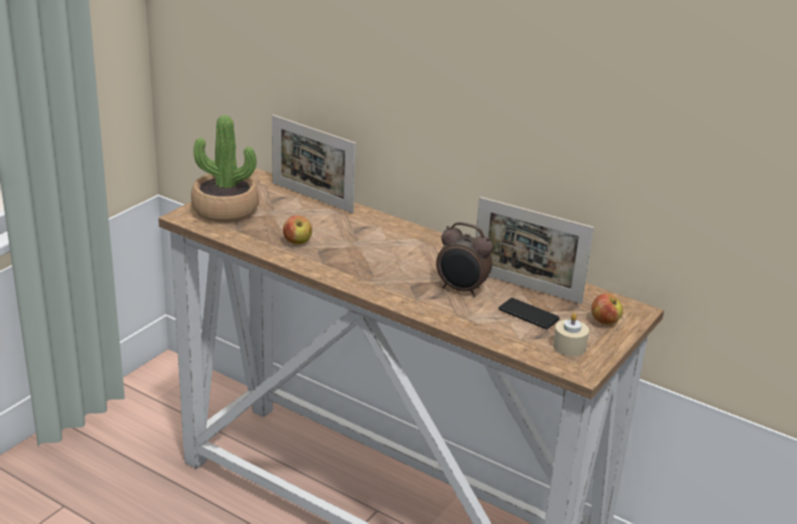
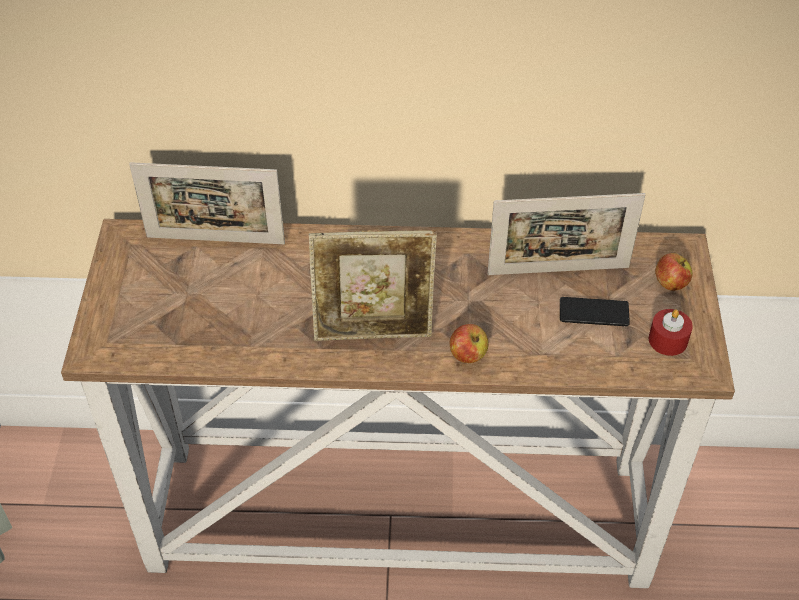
camera: 30 degrees left, 20 degrees up
(225, 210) = (133, 316): potted plant -> none
(297, 242) = (265, 328): apple -> apple (468, 355)
(363, 268) = (374, 333): none -> picture frame
(461, 290) = (501, 311): alarm clock -> none
(569, 346) = (668, 340): beige candle -> red candle

